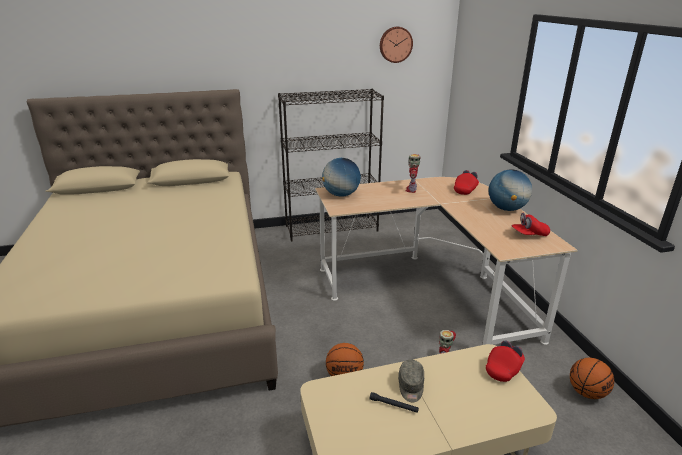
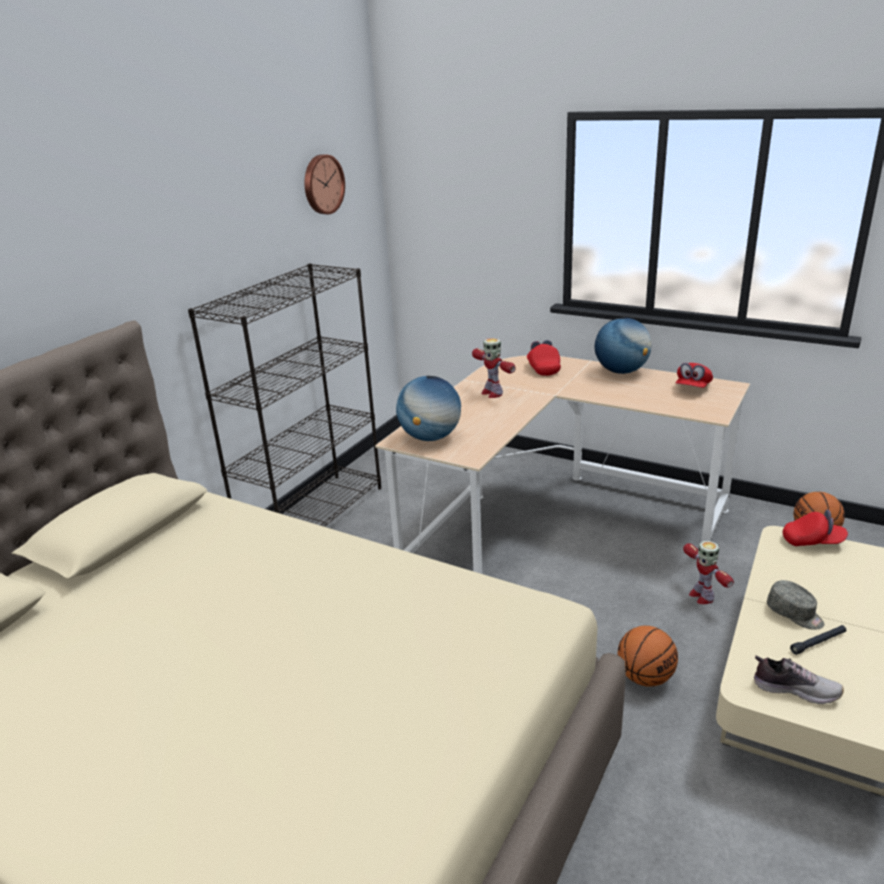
camera: 45 degrees left, 0 degrees up
(337, 409) = (794, 689): none -> shoe
(504, 369) = (812, 541): red cap -> red cap turned 105 degrees clockwise

